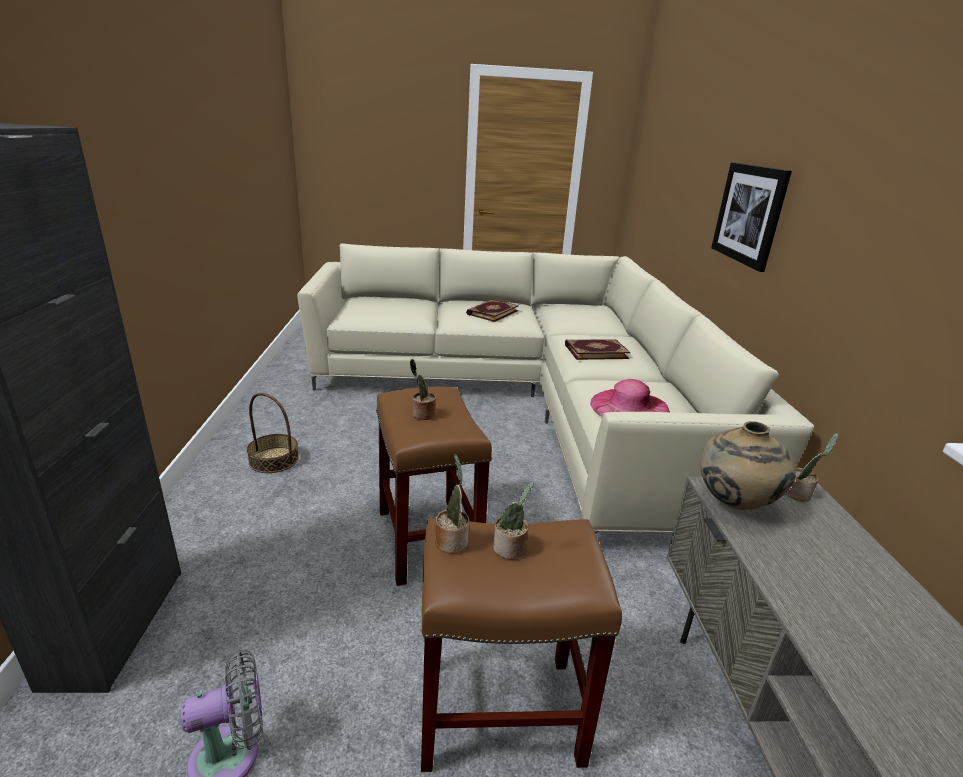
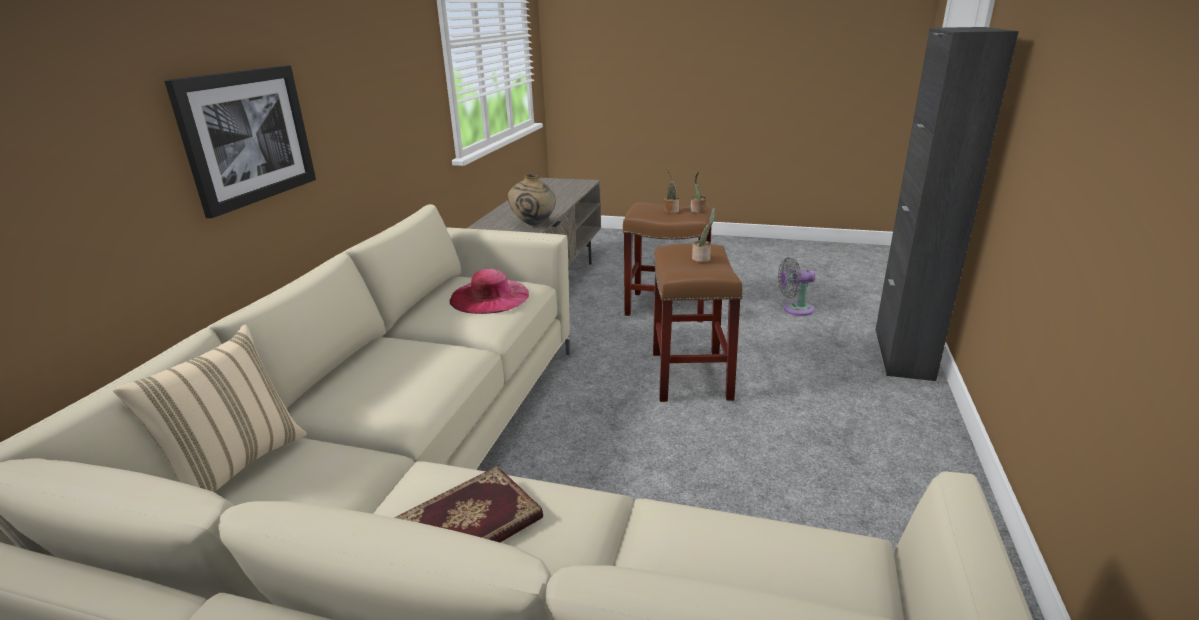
camera: 160 degrees left, 0 degrees up
(274, 460) = (880, 477): basket -> none
(595, 351) = (411, 372): book -> none
(609, 319) = (236, 465): none -> beige pillow
(799, 494) = (488, 226): potted plant -> none

